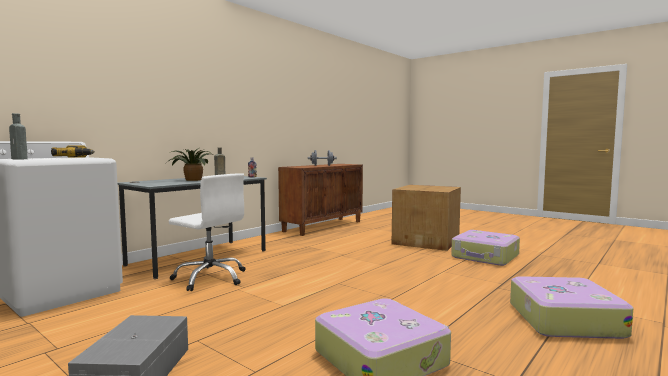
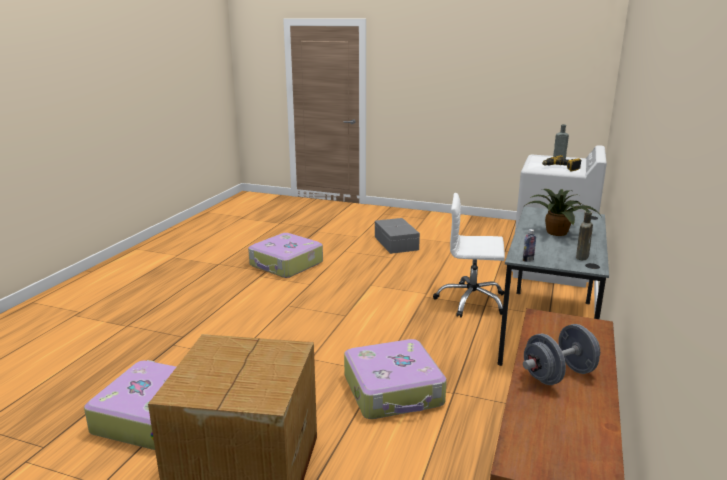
camera: 160 degrees right, 15 degrees up
(563, 319) = (154, 306): suitcase -> suitcase (394, 391)

